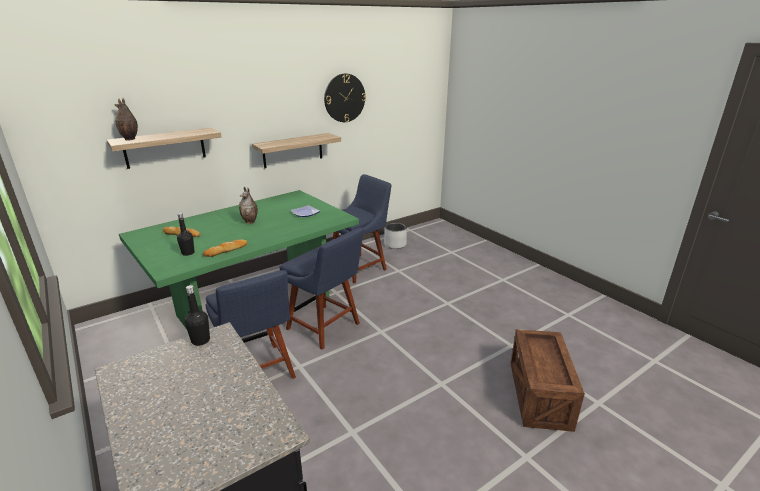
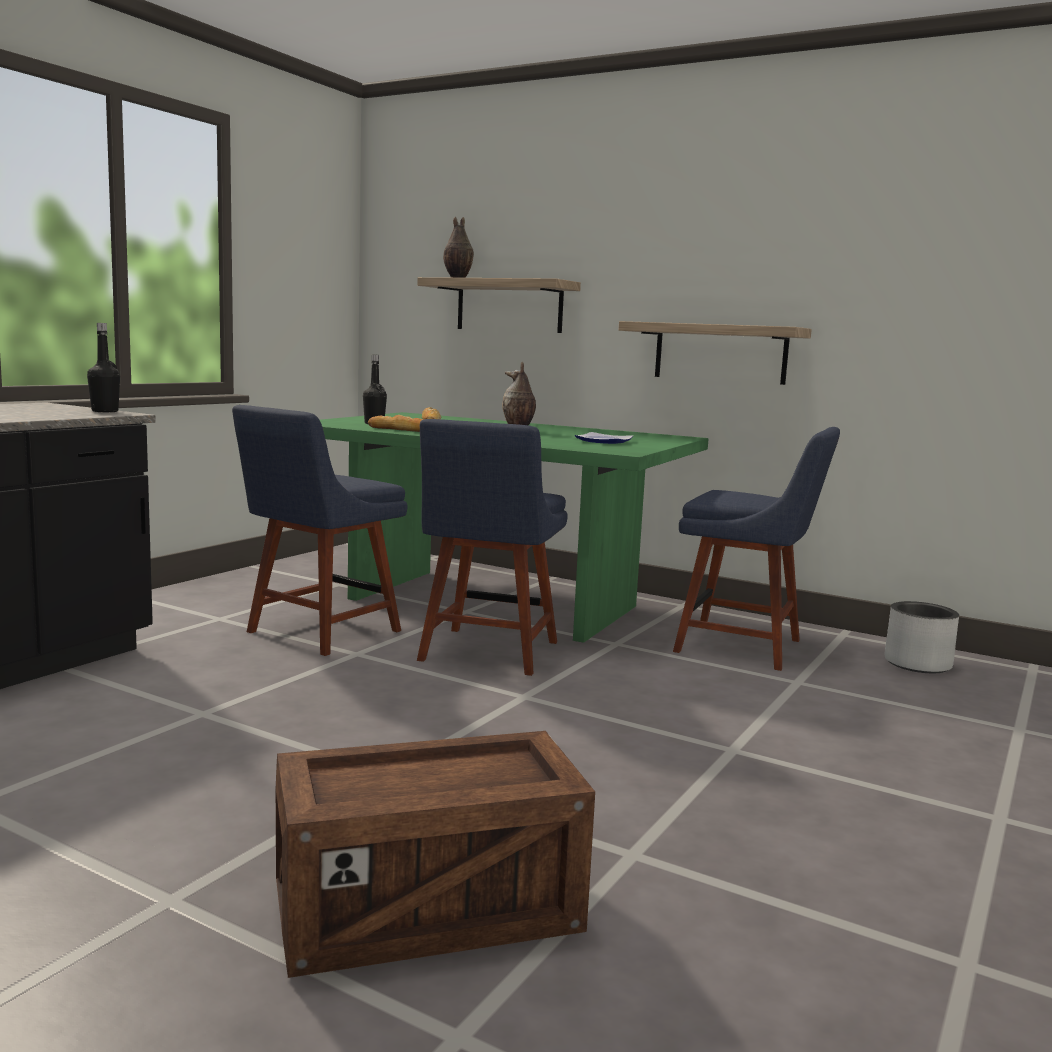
camera: 65 degrees right, 15 degrees down
(344, 98) = (868, 252): wall clock -> none

